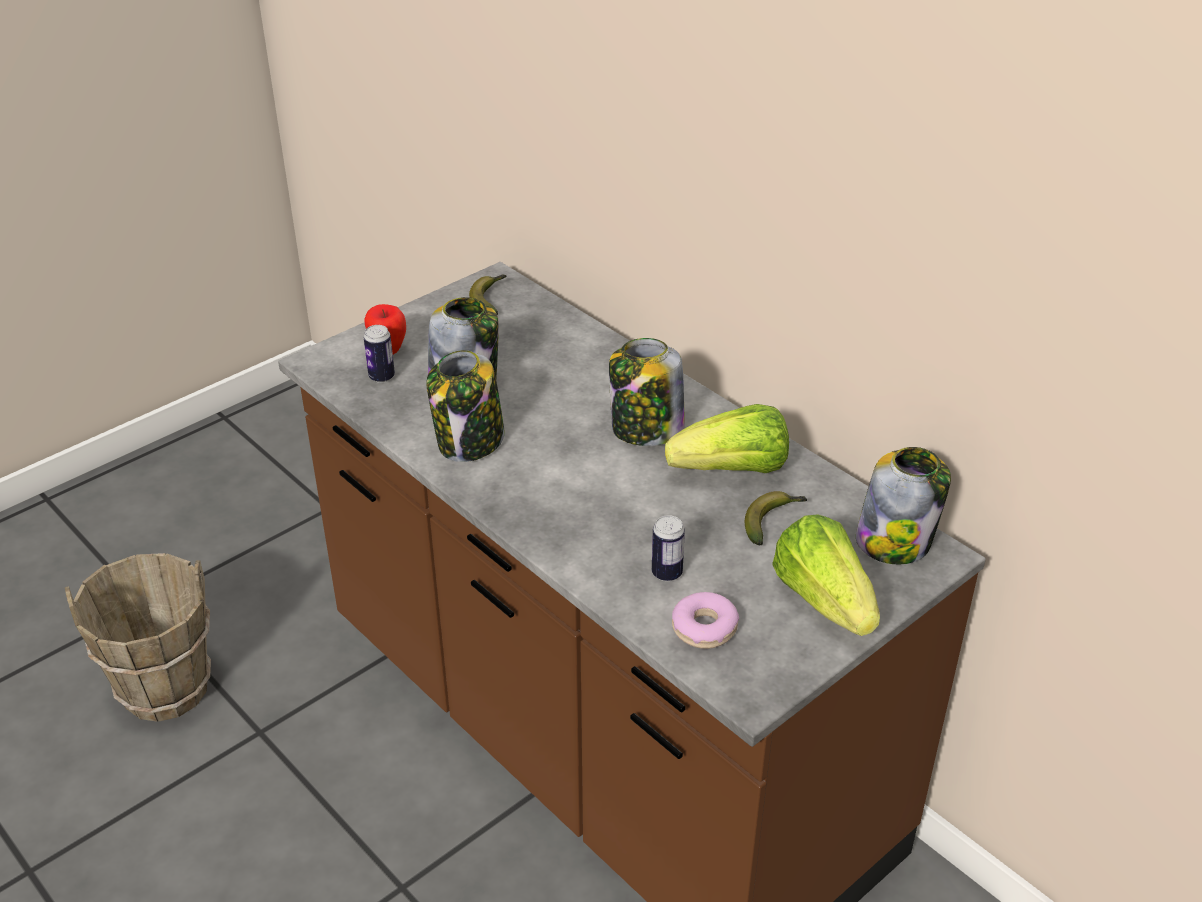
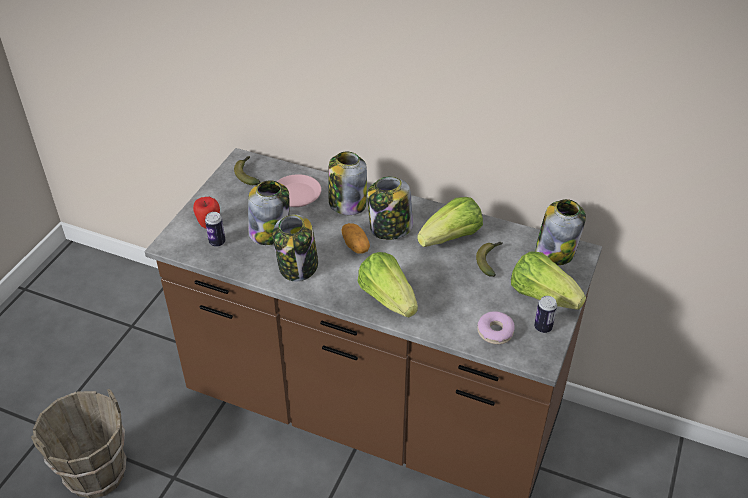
camera: 25 degrees left, 5 degrees up
(540, 346) = (297, 195): none -> pink plate
(570, 525) = (388, 298): none -> lettuce
(576, 438) = (355, 245): none -> potato
(605, 377) = (347, 203): none -> jar
(667, 573) = (456, 308): can -> can (543, 327)

